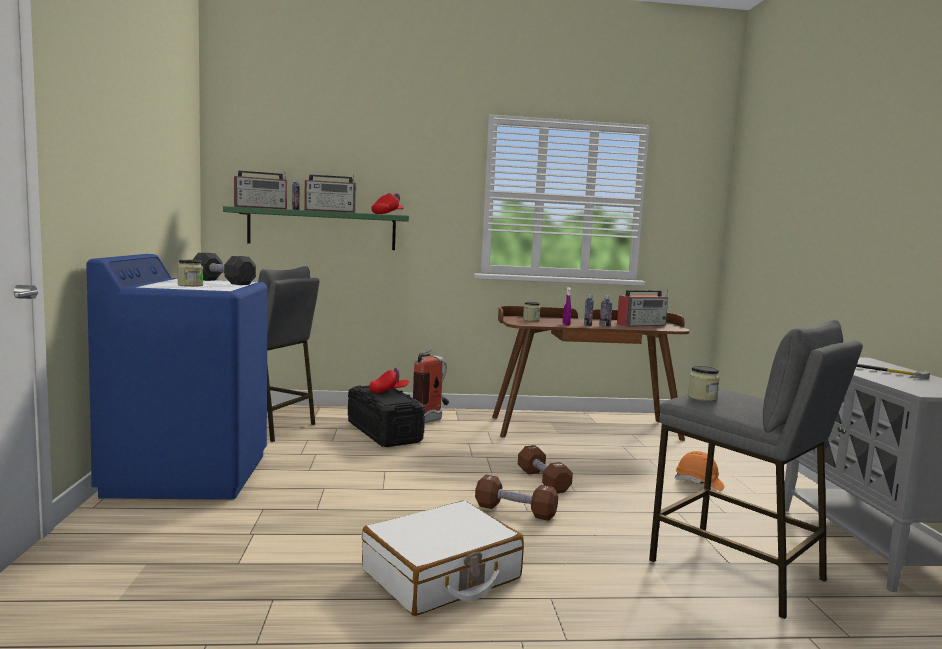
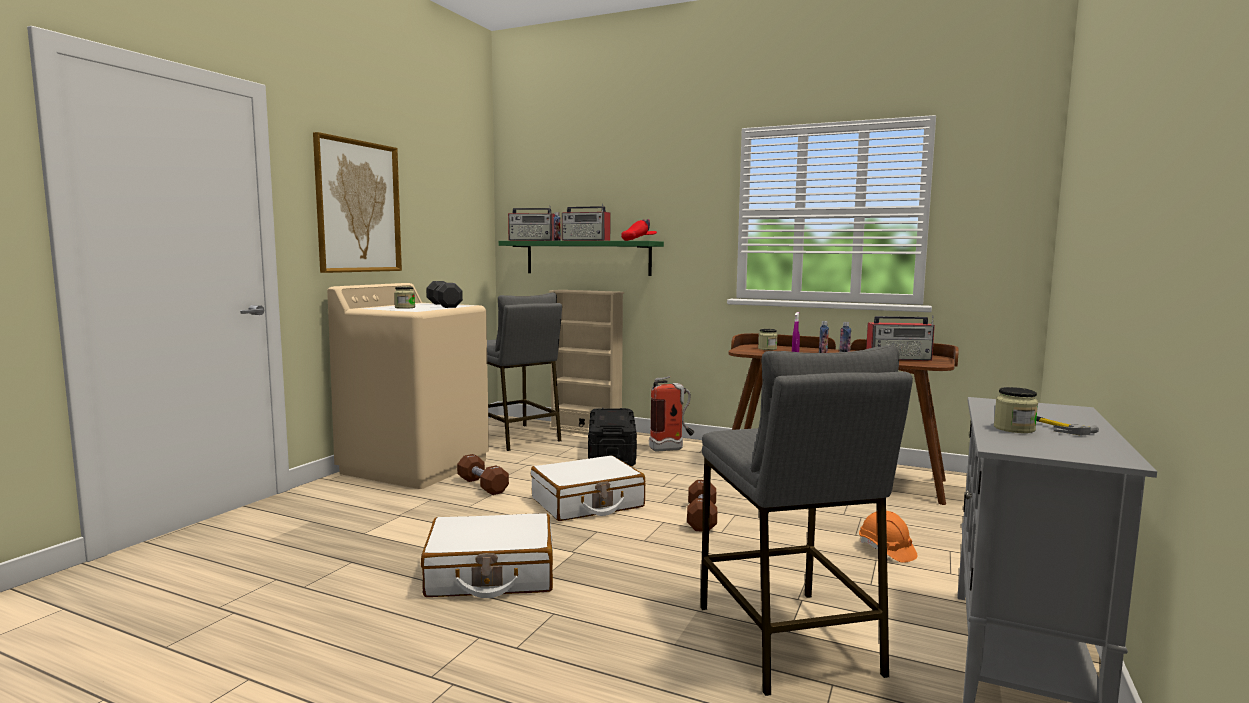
camera: 30 degrees right, 0 degrees up
(107, 157) = (358, 207): none -> picture
(188, 474) = (416, 466): blue washing machine -> beige washing machine
(325, 410) = (586, 430): none -> beige bookcase
(389, 391) = (619, 415): red cap -> none
(430, 484) = (587, 503): none -> white suitcase
(515, 511) = (632, 538): brown dumbbell -> brown dumbbell (482, 486)
(702, 397) = (748, 431): jar -> jar (1014, 428)

